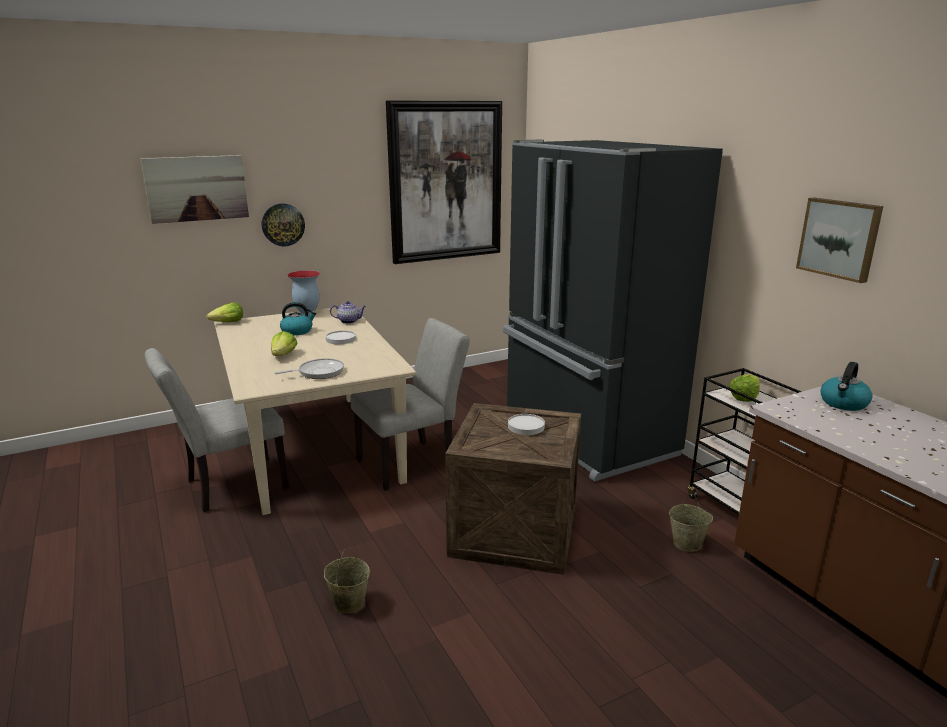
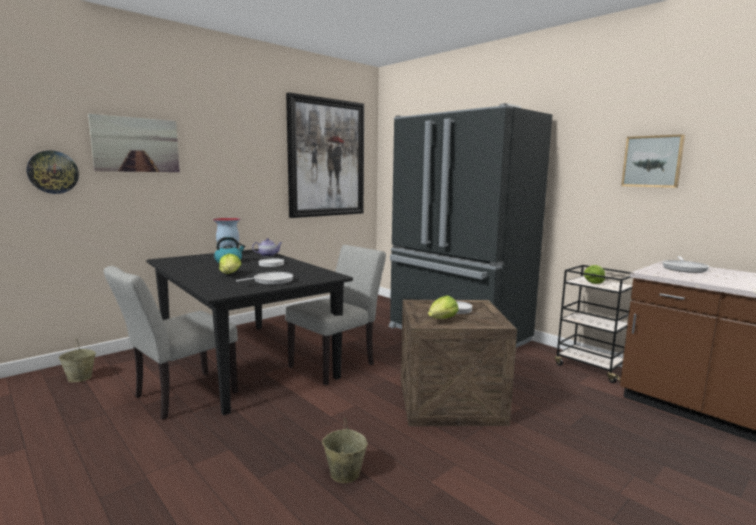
camera: 15 degrees left, 10 degrees down
(228, 323) = (161, 259): lettuce -> lettuce (442, 319)
(283, 224) = (206, 181): wall clock -> wall clock (53, 172)
(313, 447) = (245, 361): beige dining table -> black dining table
(687, 543) = (580, 393): beige bucket -> beige bucket (80, 378)
(843, 403) = (684, 268): kettle -> frying pan

